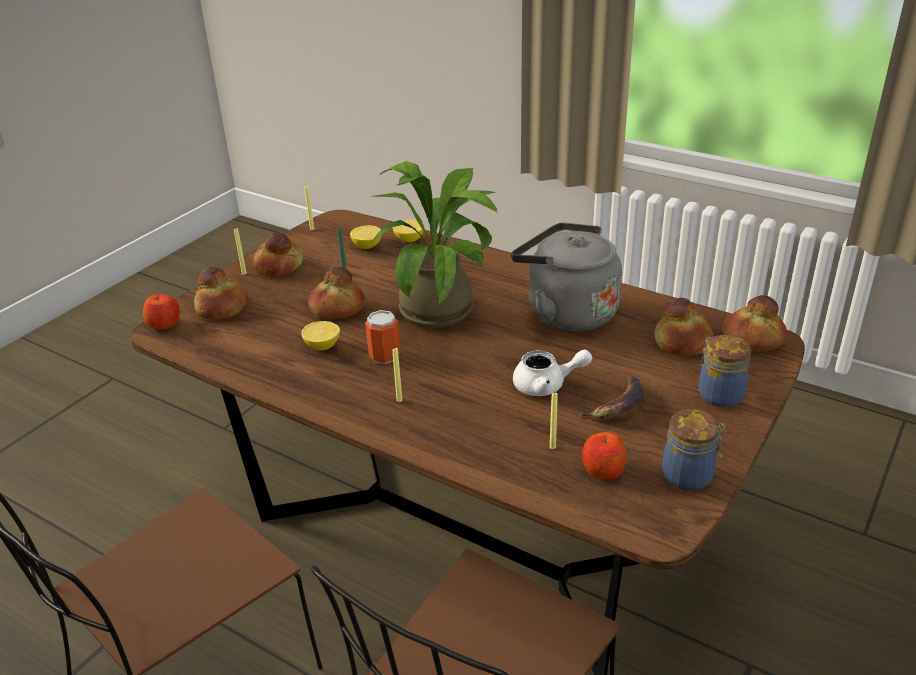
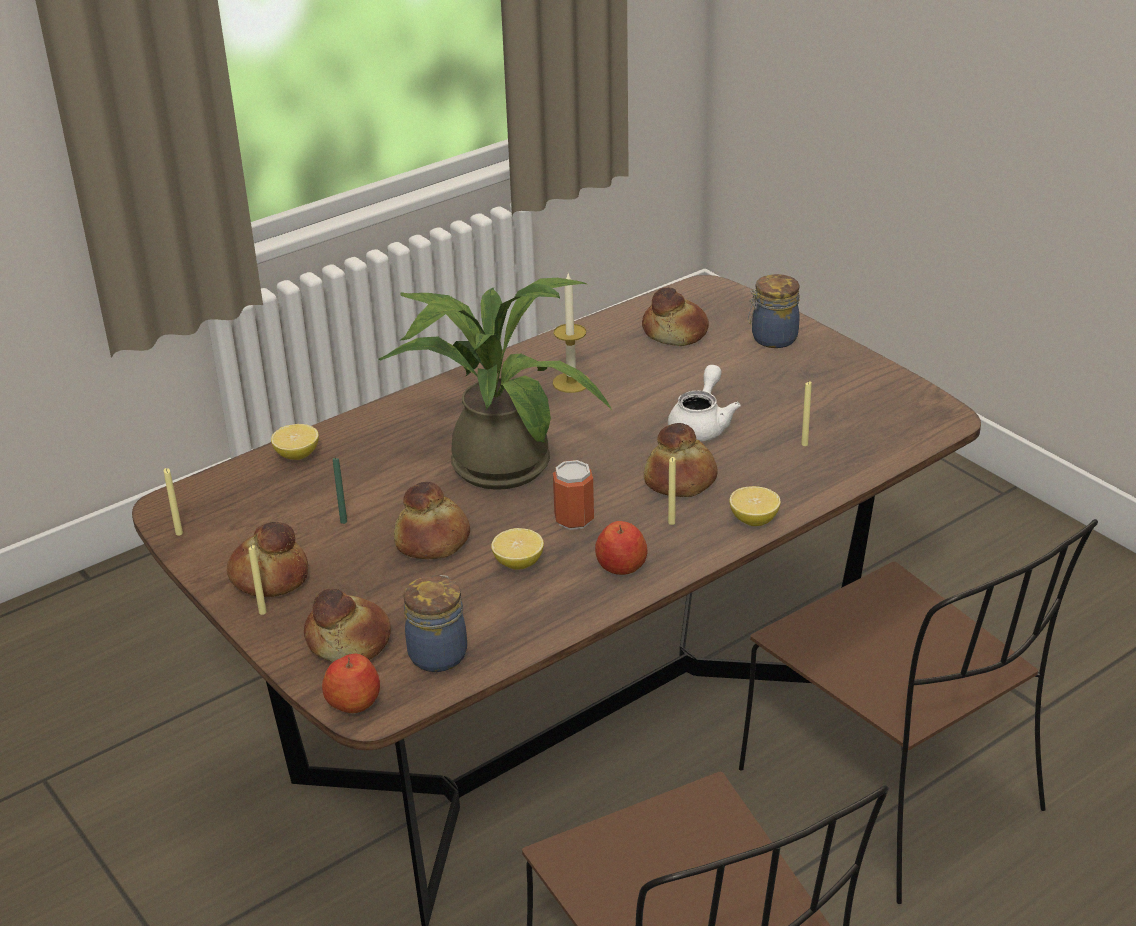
camera: 70 degrees left, 0 degrees up
(367, 246) = (282, 492): lemon -> lemon (754, 520)
(566, 312) = (571, 382): grey kettle -> candle
(603, 470) = (852, 425): apple -> apple (621, 566)
(617, 405) = (759, 394): banana -> none
(689, 476) = (880, 385): jar -> jar (439, 653)
(752, 339) = (695, 297): bread -> bread (681, 480)

